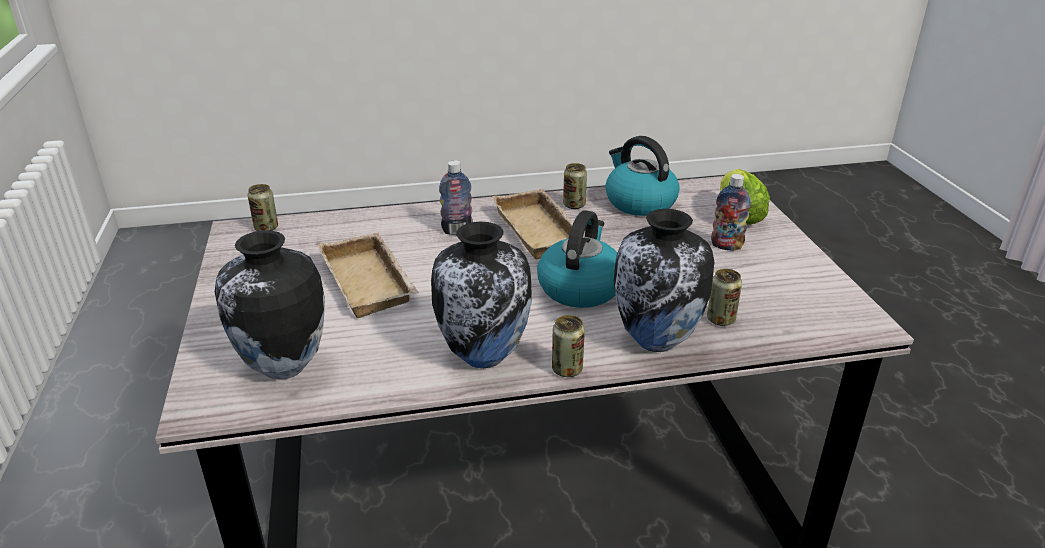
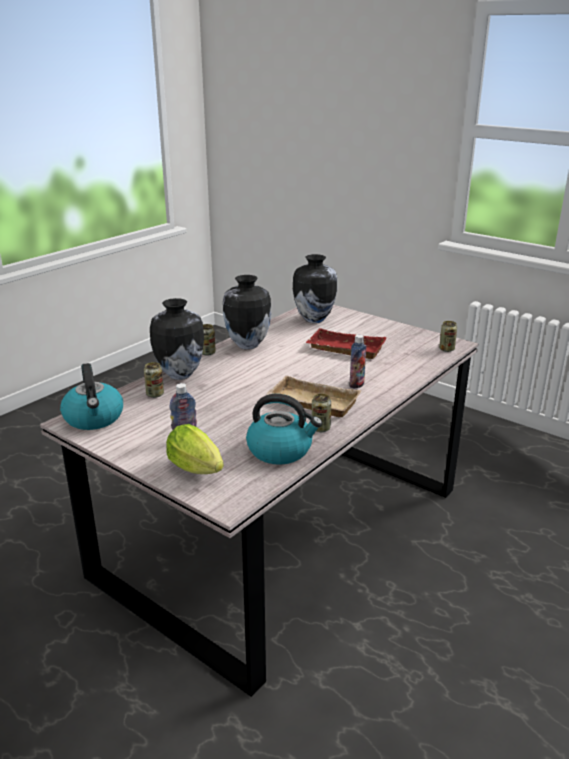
camera: 140 degrees right, 5 degrees down
(371, 282) = (344, 349): beige tray -> red tray
(580, 287) = (244, 382): kettle -> kettle (94, 418)

